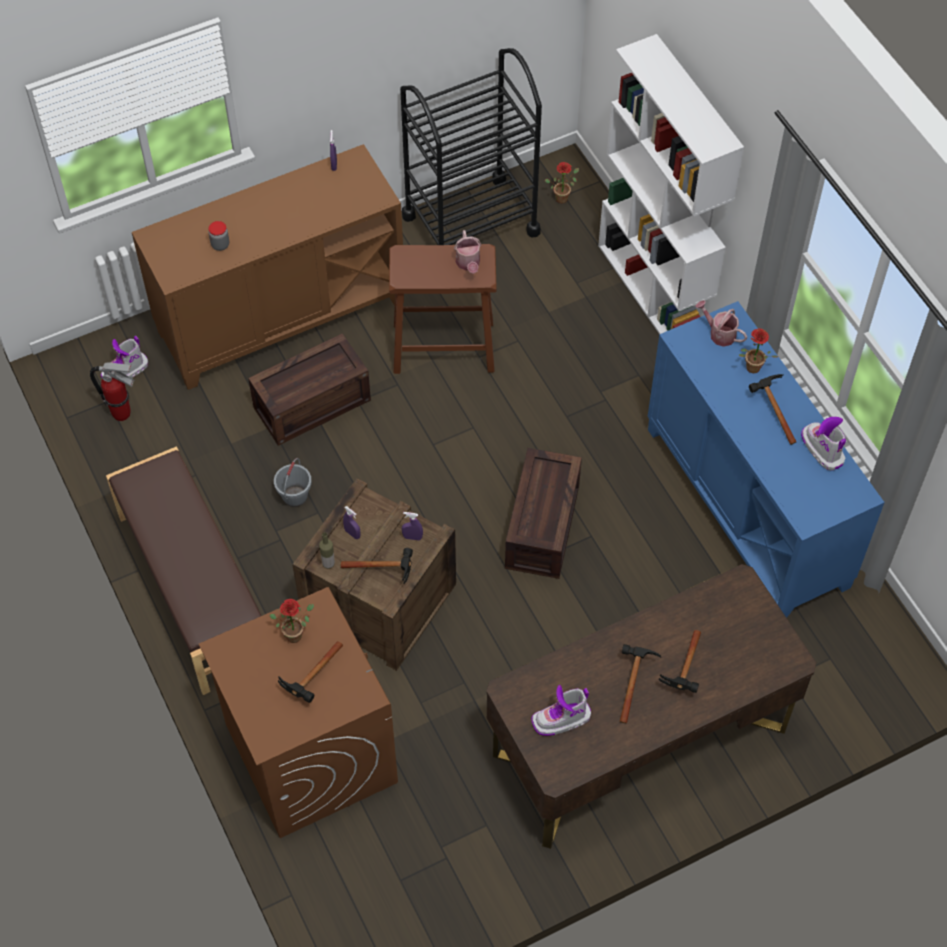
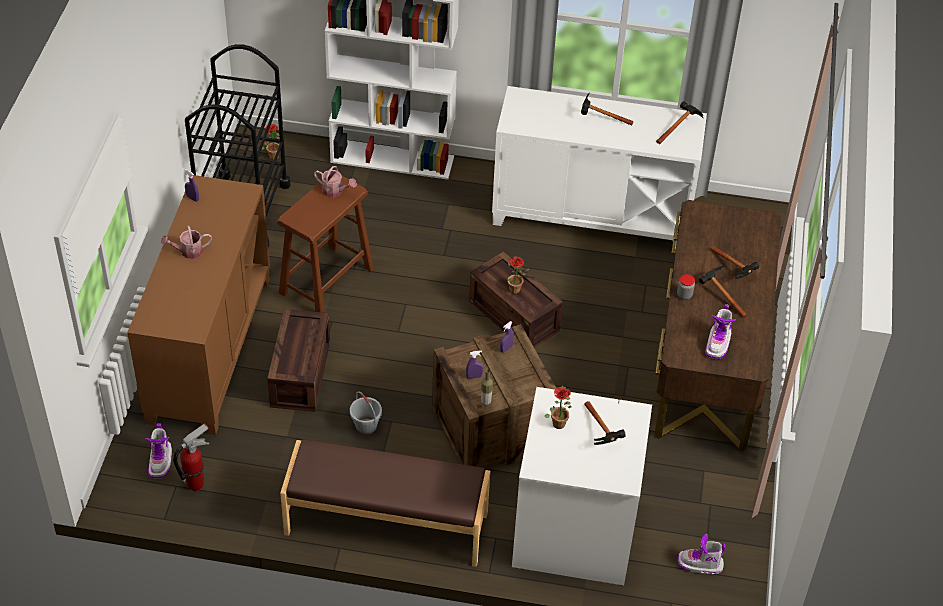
camera: 55 degrees left, 10 degrees down
(220, 245) = (194, 291): jar -> jar (684, 295)
(309, 752) = (573, 532): brown washing machine -> white washing machine
(386, 571) = (519, 376): hammer -> hammer (679, 128)
(719, 333) = (523, 107): watering can -> watering can (188, 251)
(747, 506) = (592, 215): blue cabinet -> white cabinet
(751, 370) = (563, 109): potted plant -> potted plant (515, 291)
(822, 449) = (647, 115): boot -> boot (700, 565)

